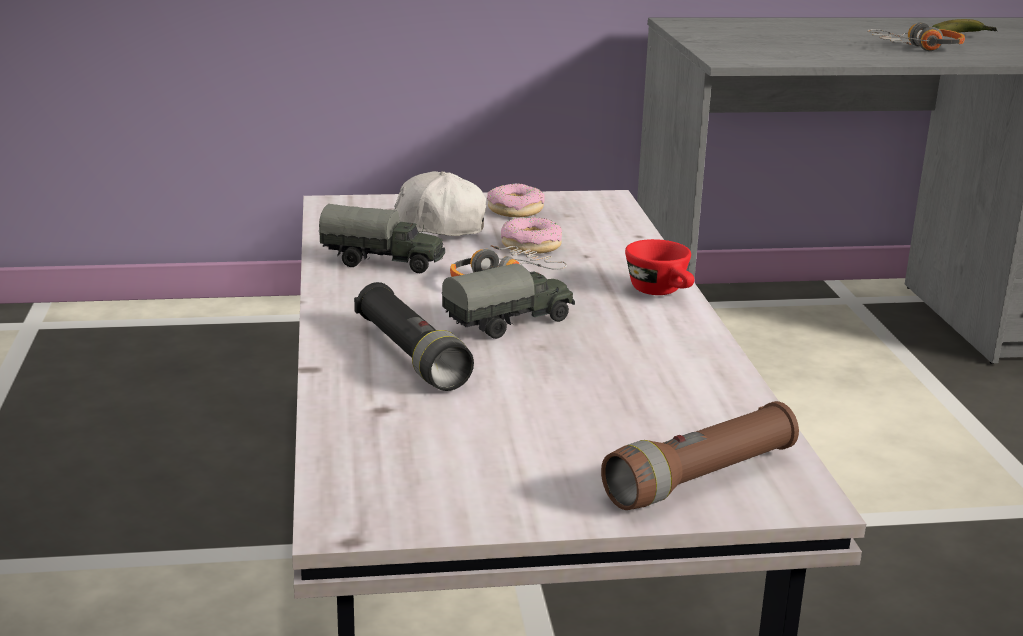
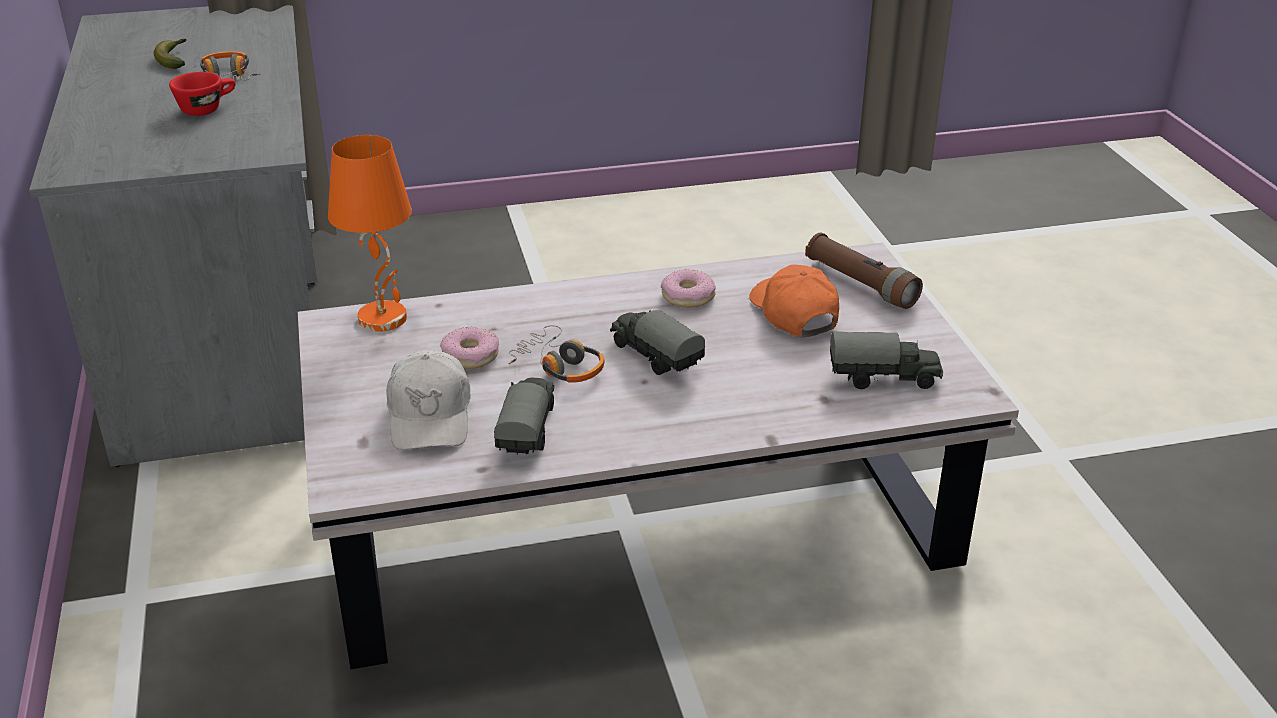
camera: 95 degrees left, 10 degrees up
(411, 356) = (731, 395): black flashlight -> none
(416, 456) = (884, 378): none -> toy truck
(515, 210) = (366, 369): donut -> donut (688, 296)
(608, 414) = (793, 313): none -> orange cap
(610, 216) = (384, 318): none -> orange table lamp
(662, 292) = (572, 294): red cup -> red cup (207, 109)

